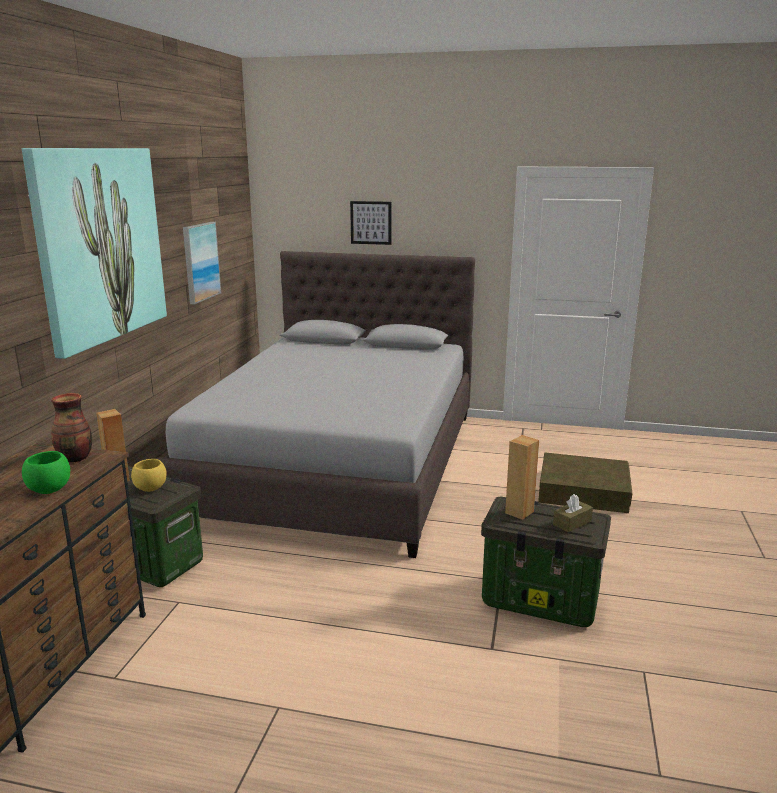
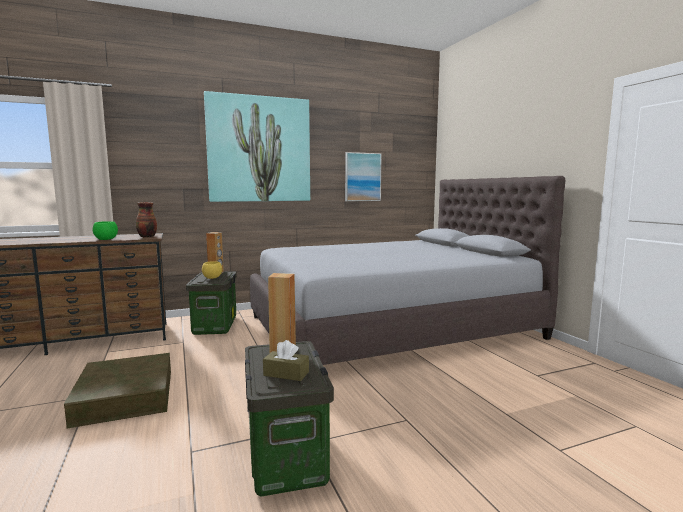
camera: 55 degrees right, 10 degrees down
(371, 222) = (496, 153): picture -> none
(583, 490) = (535, 425): brown storage box -> brown storage box (125, 396)

